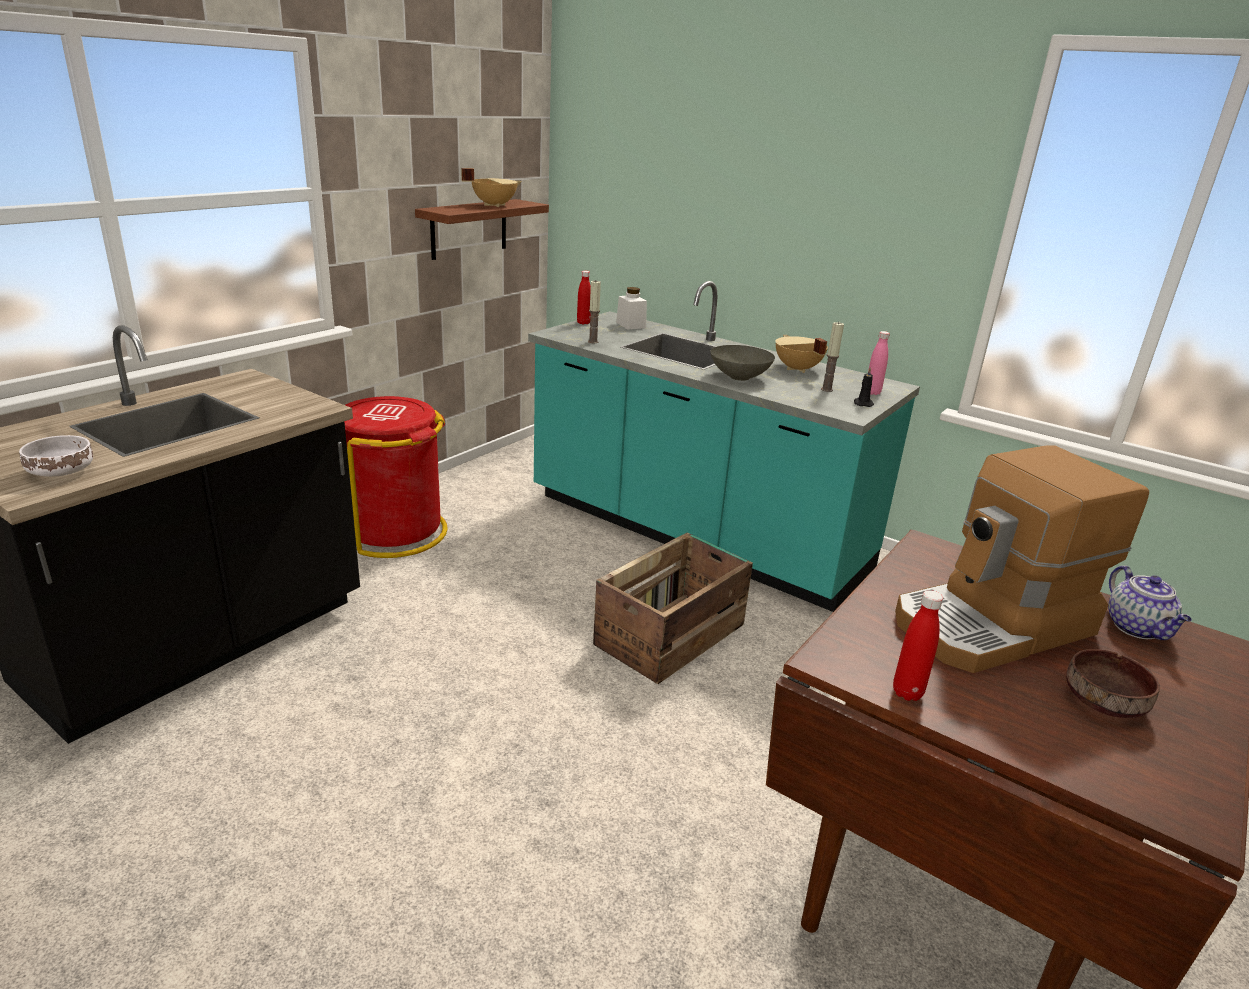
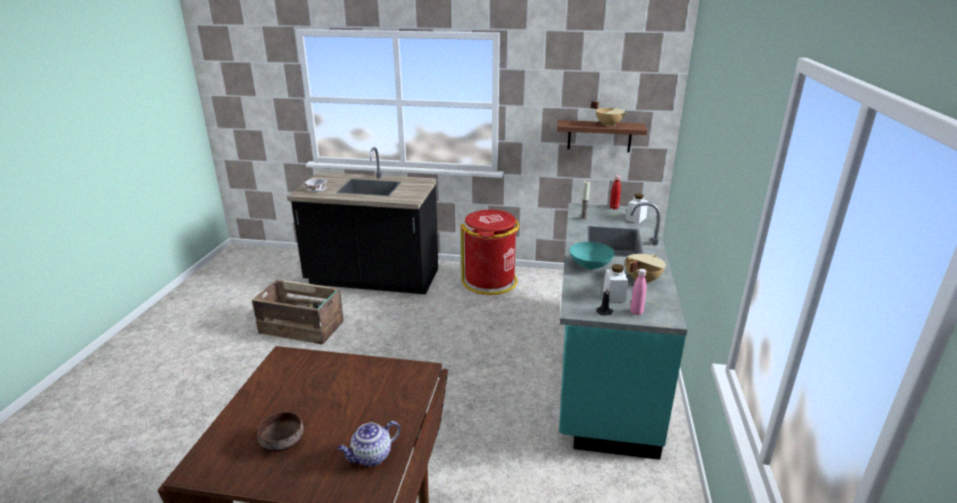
camera: 65 degrees right, 0 degrees up
(672, 635) = (484, 389): crate -> crate (302, 328)
(739, 377) = (591, 266): grey bowl -> turquoise bowl
(827, 389) = (614, 296): candle -> white jar
(907, 692) = (265, 379): red bottle -> none
(994, 626) = (341, 400): coffee machine -> none

